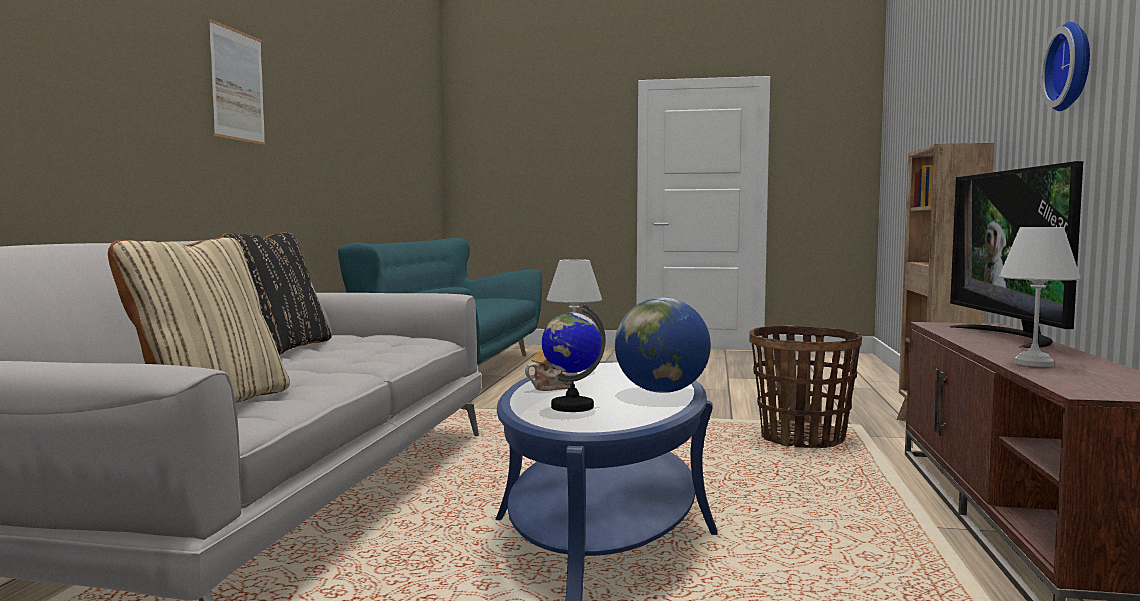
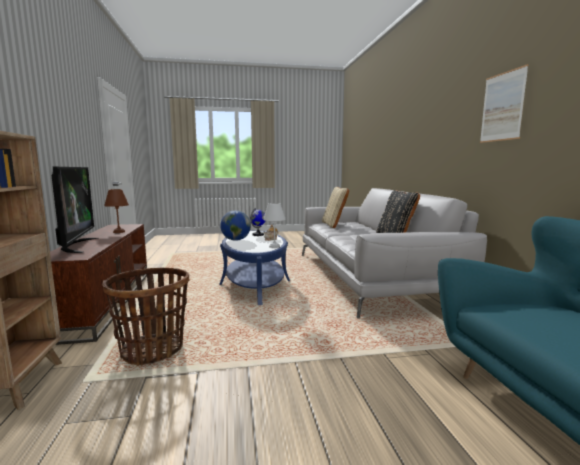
camera: 160 degrees right, 5 degrees up
(1034, 363) = (118, 232): white table lamp -> brown table lamp
(1073, 66) = (38, 116): wall clock -> none

